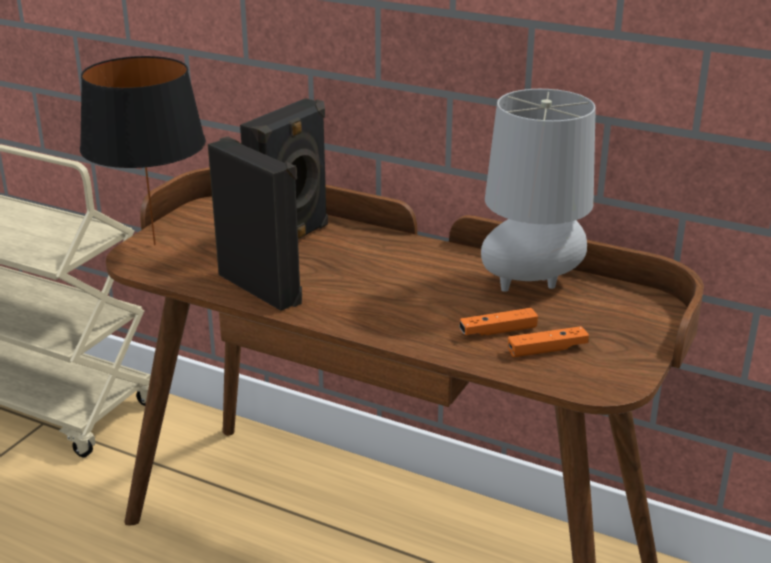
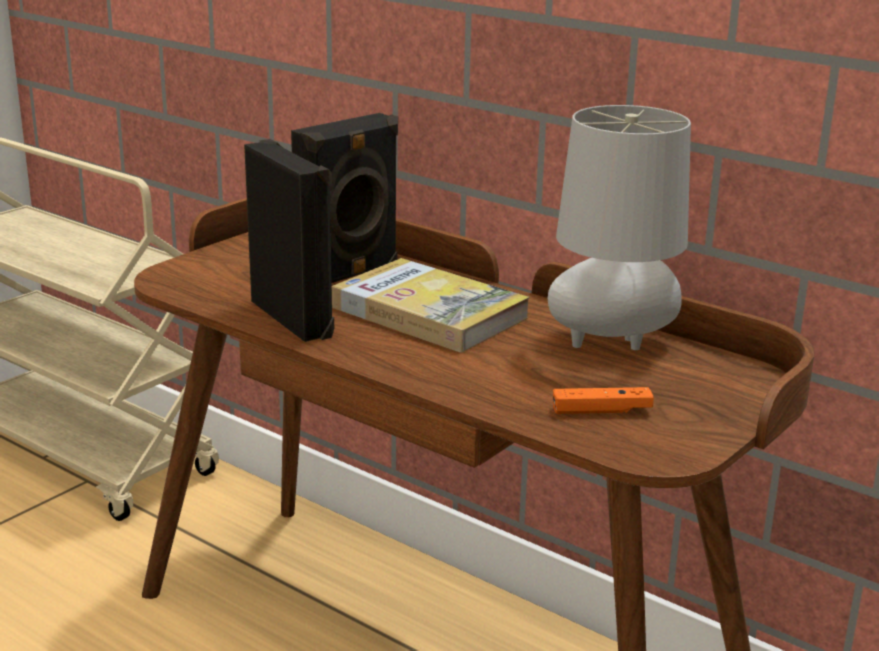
camera: 10 degrees right, 5 degrees down
(156, 245) = (196, 267): black table lamp -> none
(372, 270) = (429, 312): none -> book
(498, 331) = (550, 386): orange game controller -> none

